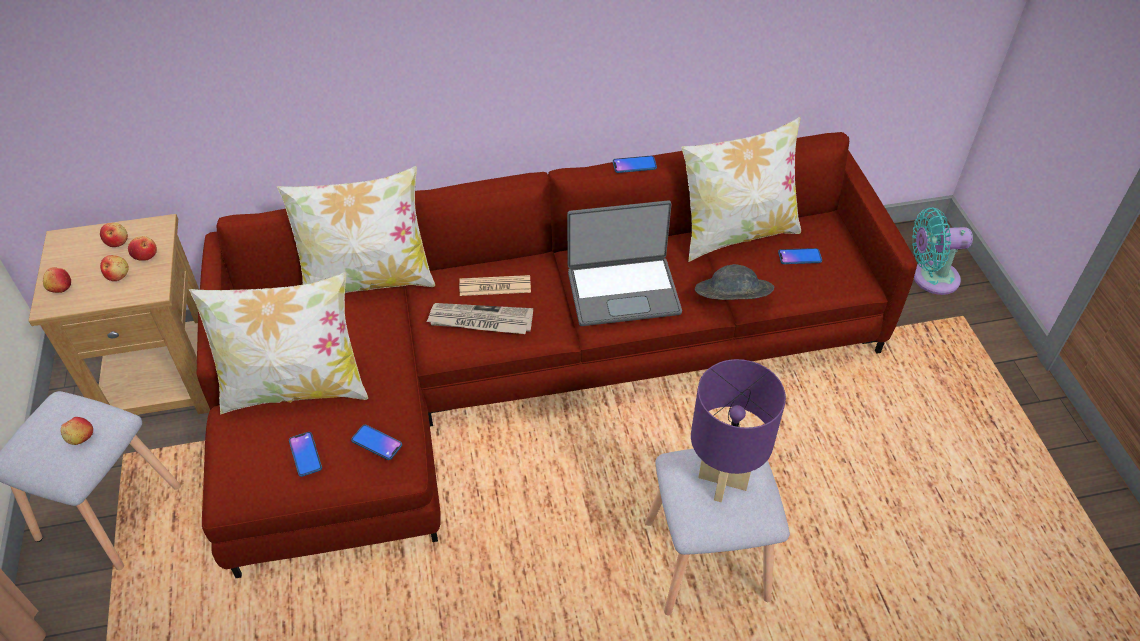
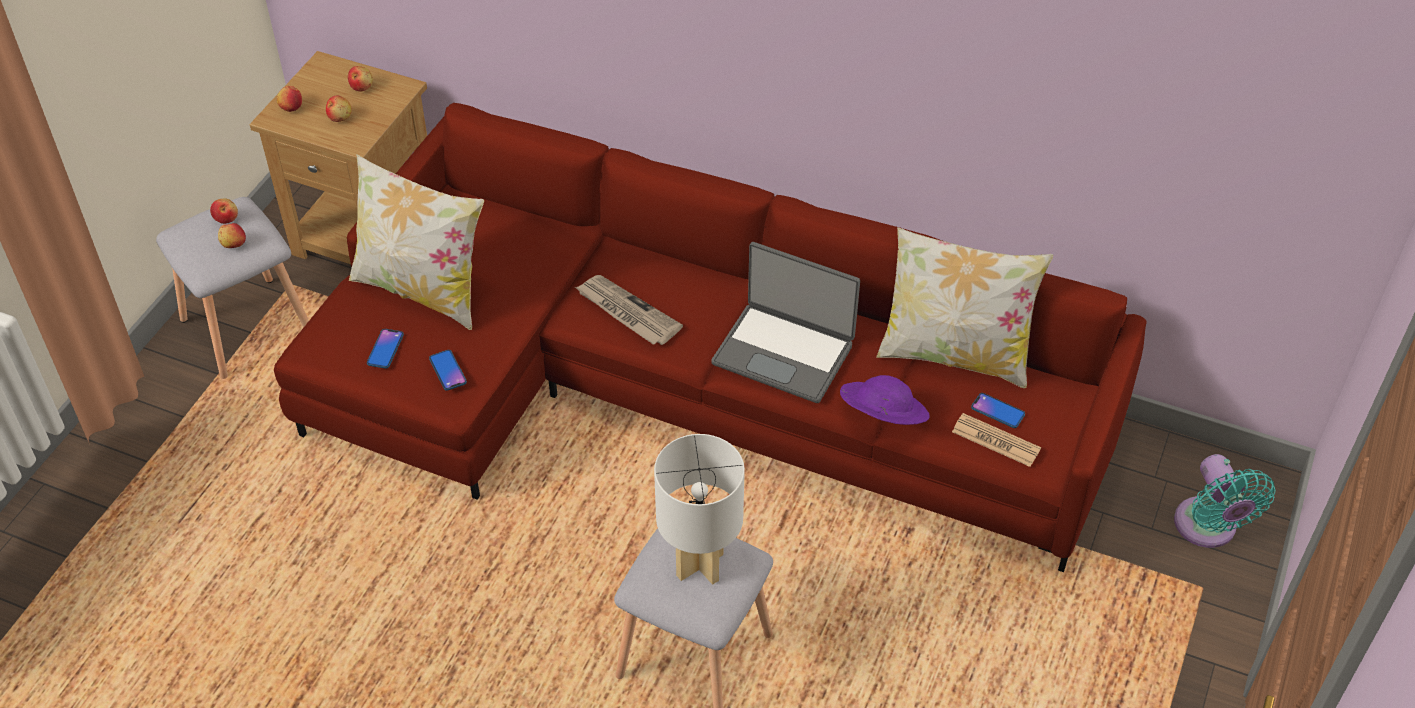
camera: 35 degrees right, 0 degrees up
(145, 255) = (373, 109): apple -> apple (226, 218)
(368, 281) = (561, 225): pillow -> none
(495, 286) = (668, 287): newspaper -> newspaper (996, 441)
(634, 165) = (862, 227): phone -> none
(722, 480) = (700, 564): purple table lamp -> white table lamp
(731, 301) = (881, 417): grey hat -> purple hat
(930, 278) = (1208, 529): turquoise fan -> turquoise fan turned 135 degrees counterclockwise

